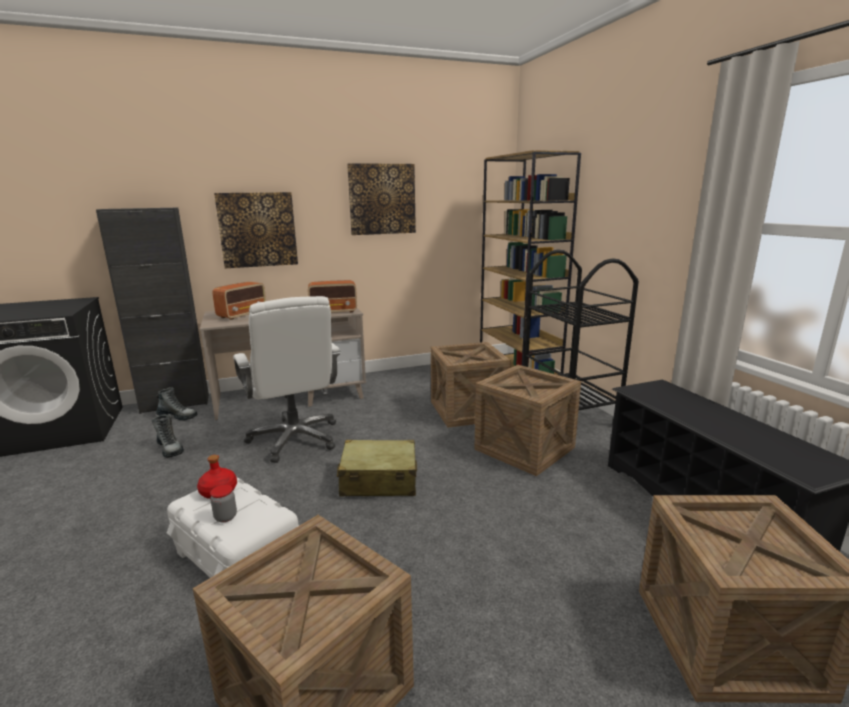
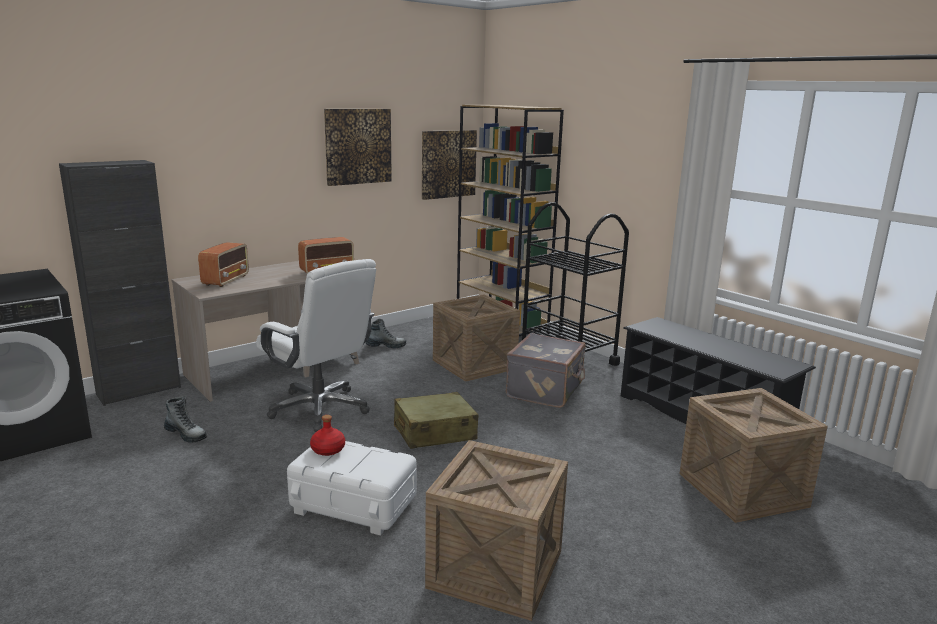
camera: 20 degrees left, 0 degrees up
(178, 416) = (158, 403): boot -> boot (386, 346)
(225, 517) = (356, 466): jar -> none
(257, 230) = (229, 183): picture -> picture (448, 164)
(524, 448) = (546, 391): crate -> grey suitcase

